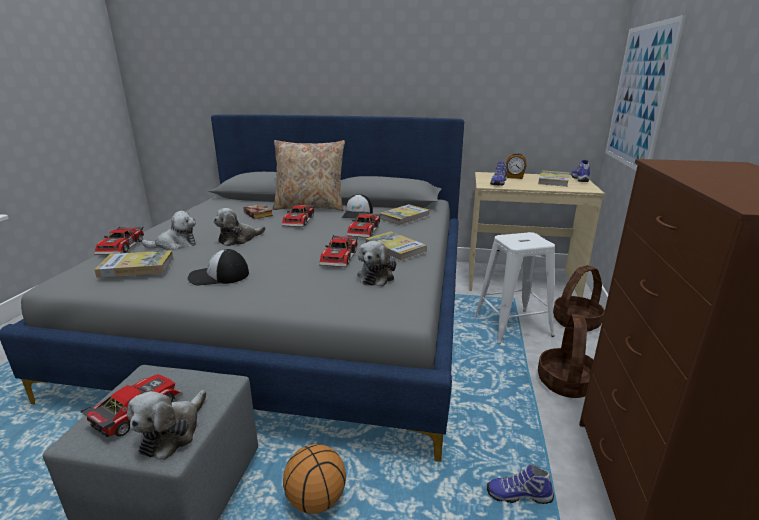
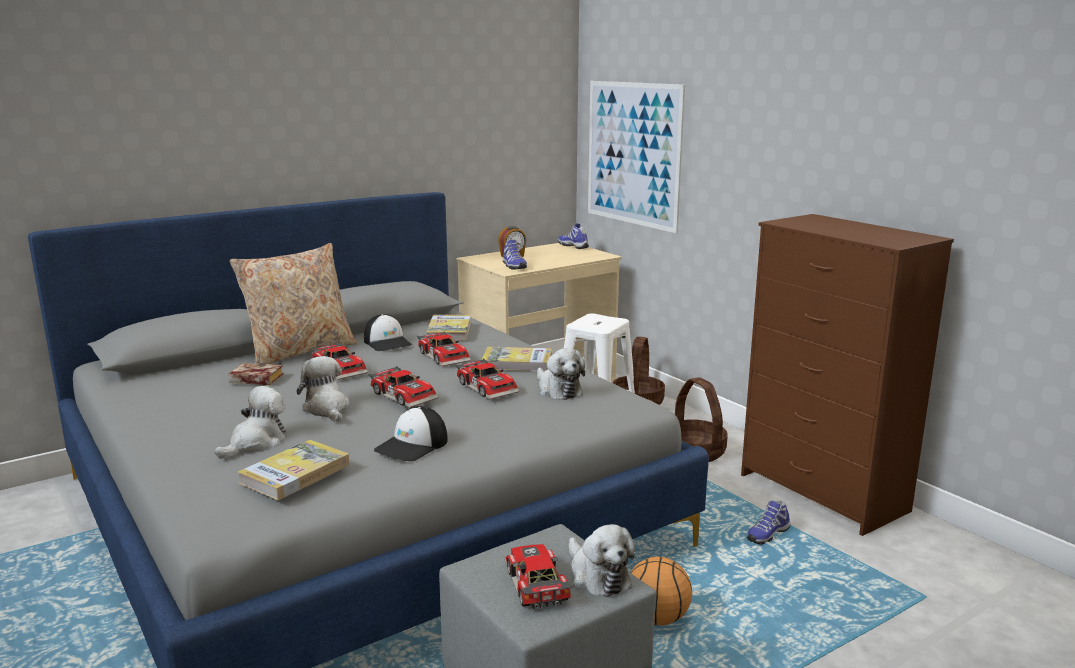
camera: 45 degrees left, 5 degrees down
(123, 247) = (182, 471): toy car -> toy car (405, 395)
(239, 239) = (327, 409): plush toy -> plush toy turned 150 degrees clockwise
(553, 181) = (555, 253): book -> none

